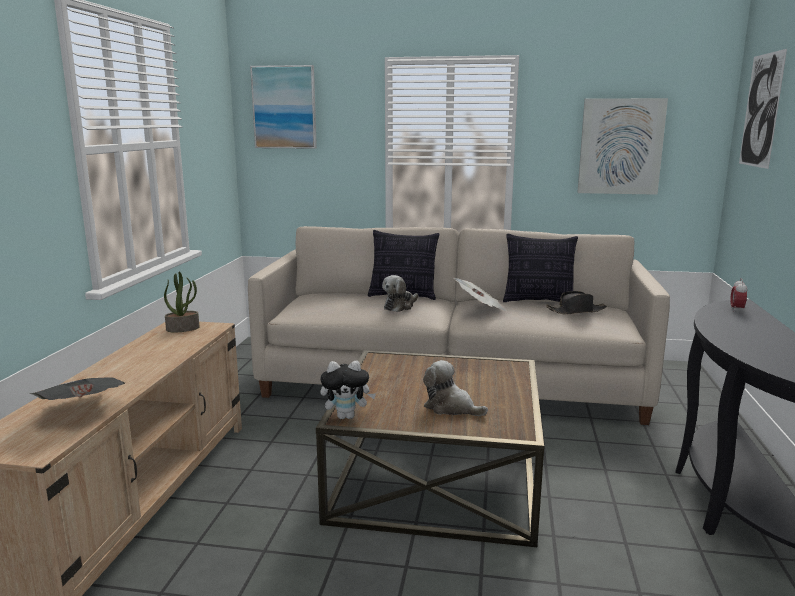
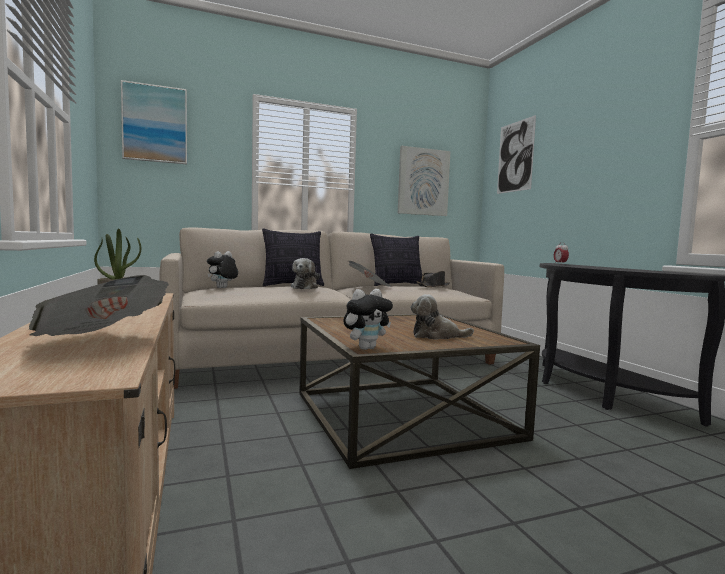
camera: 30 degrees left, 10 degrees down
(325, 297) = (222, 288): none -> plush toy

